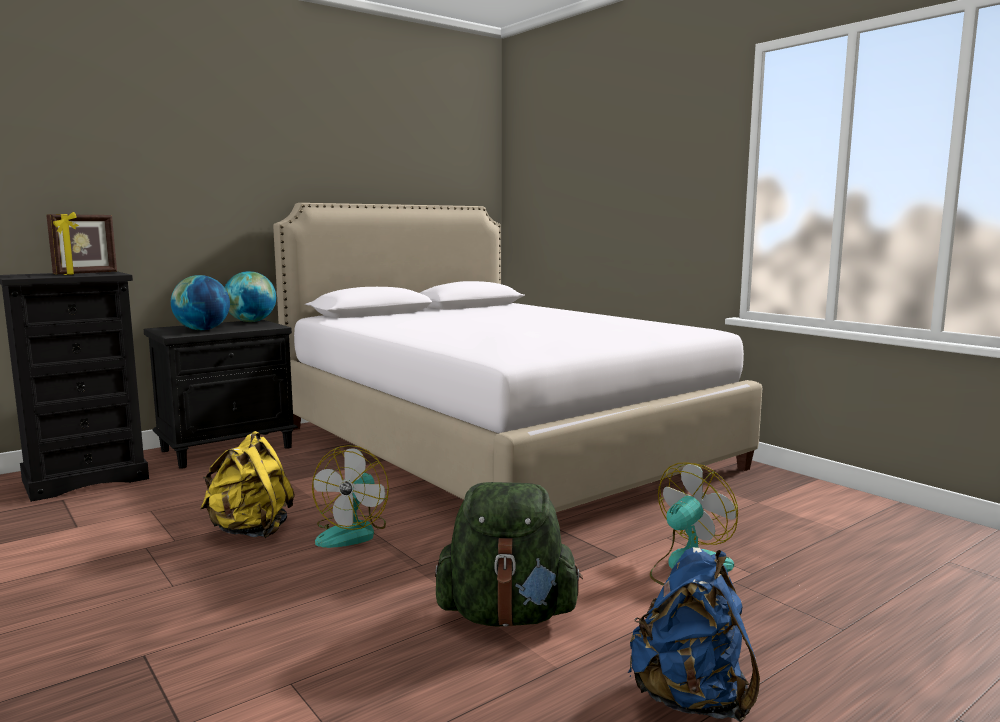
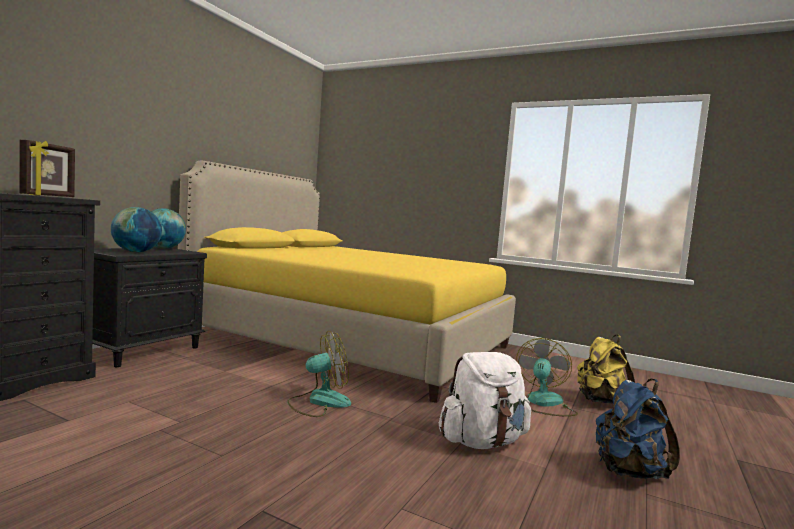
camera: 25 degrees left, 5 degrees down
(251, 531) = (238, 408): yellow backpack -> yellow backpack (600, 401)
(353, 532) = (319, 402): fan -> fan turned 105 degrees counterclockwise
(498, 447) = (351, 341): white bed -> yellow bed
(507, 615) = (482, 442): green backpack -> white backpack

